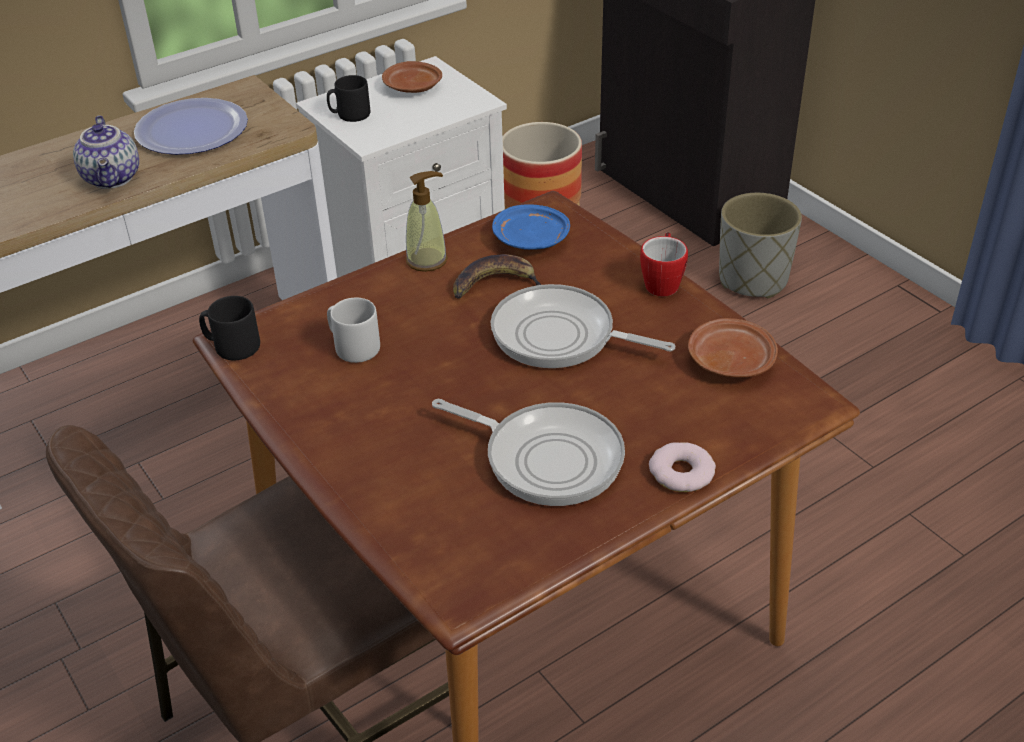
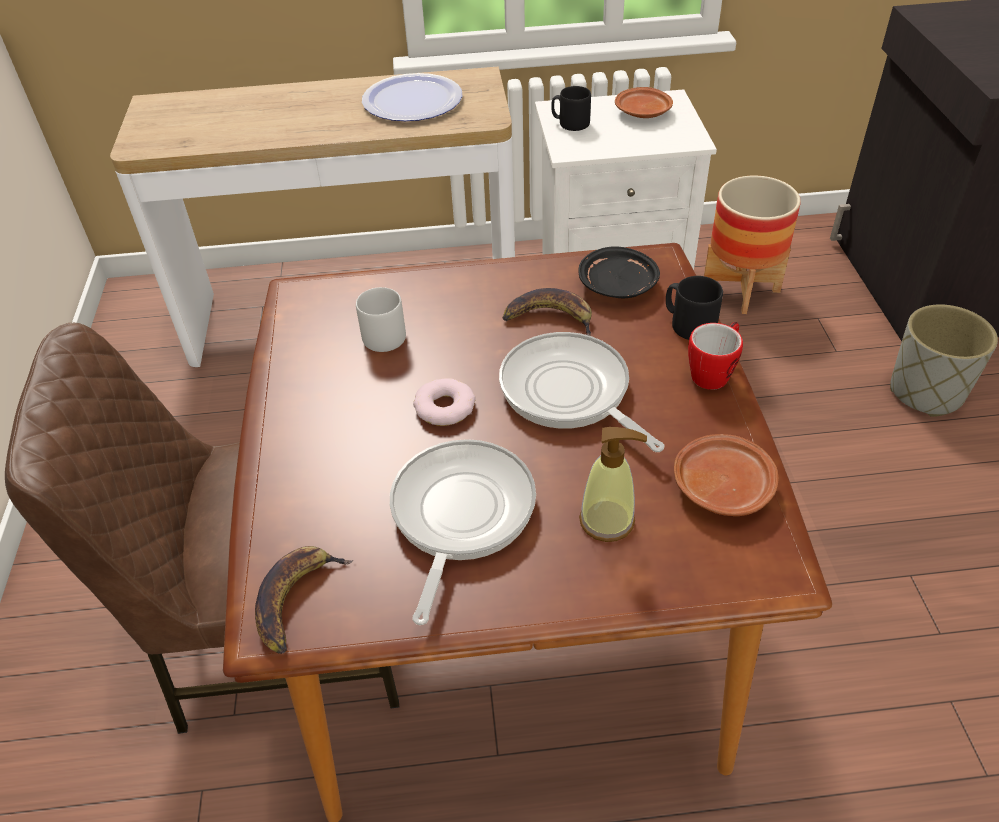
camera: 30 degrees right, 5 degrees up
(113, 178) = (323, 125): teapot -> none
(232, 346) = (290, 298): black mug -> black mug (688, 324)
(427, 260) = (508, 274): soap dispenser -> soap dispenser (607, 521)
(464, 570) = (296, 599): none -> banana
(532, 240) = (618, 285): blue plate -> black plate
(546, 458) = (460, 515): frying pan -> frying pan turned 135 degrees counterclockwise
(681, 473) = (577, 591): donut -> donut (444, 407)

